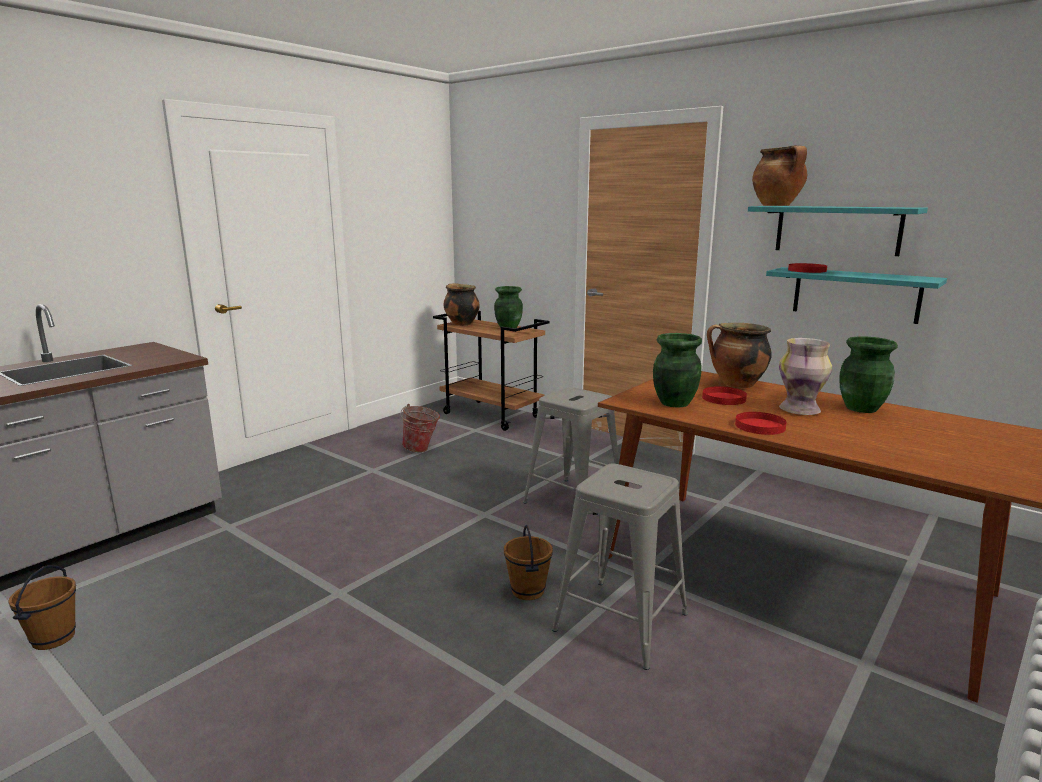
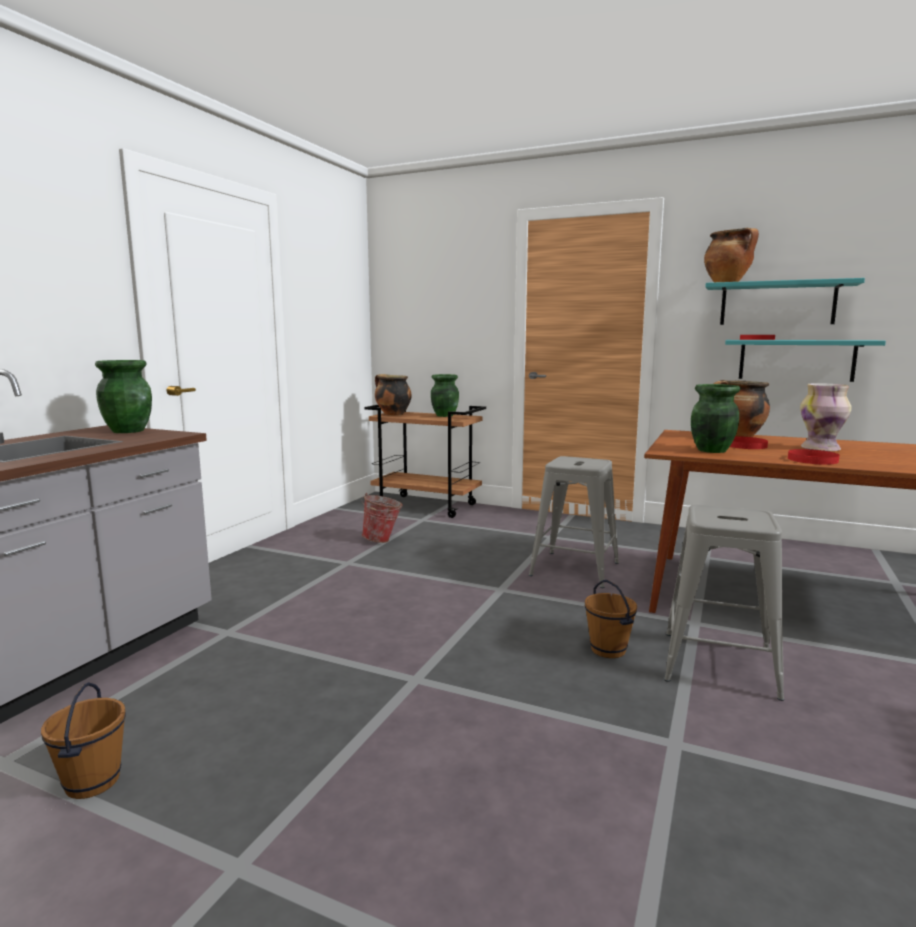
camera: 15 degrees left, 5 degrees down
(861, 408) = (863, 445): green vase -> green vase (129, 431)

